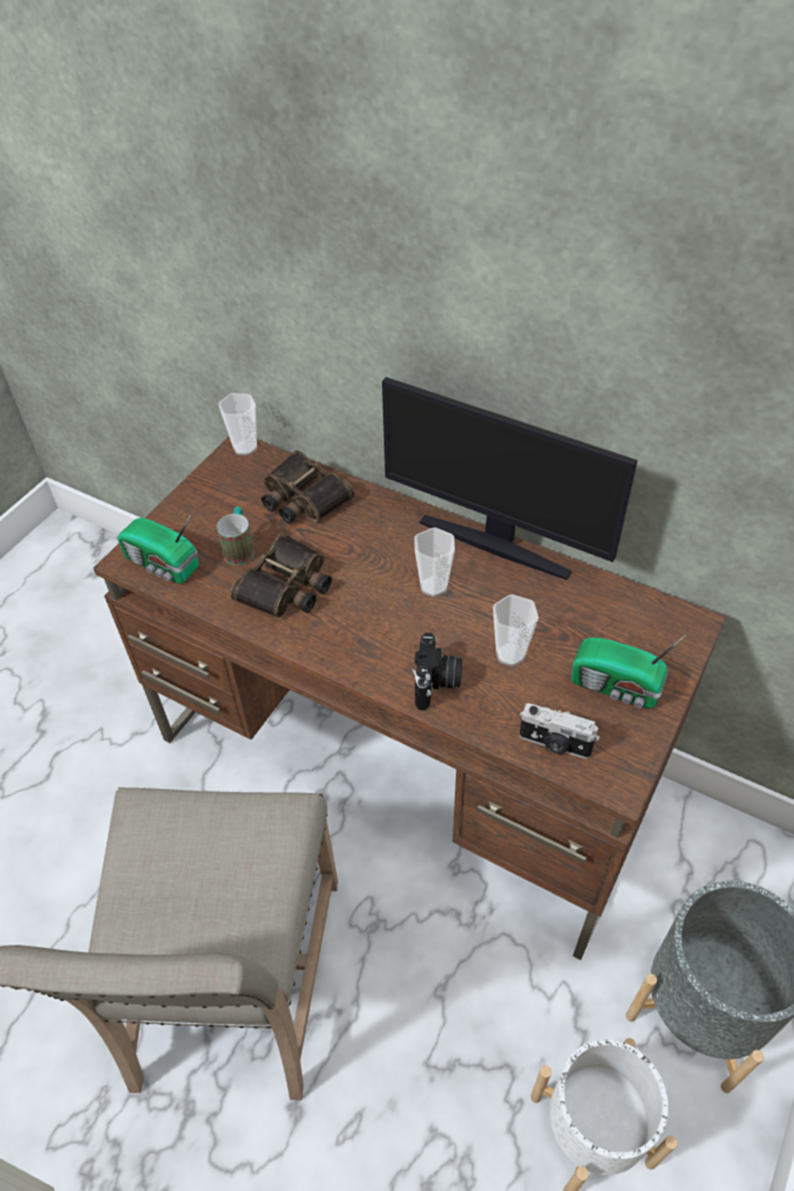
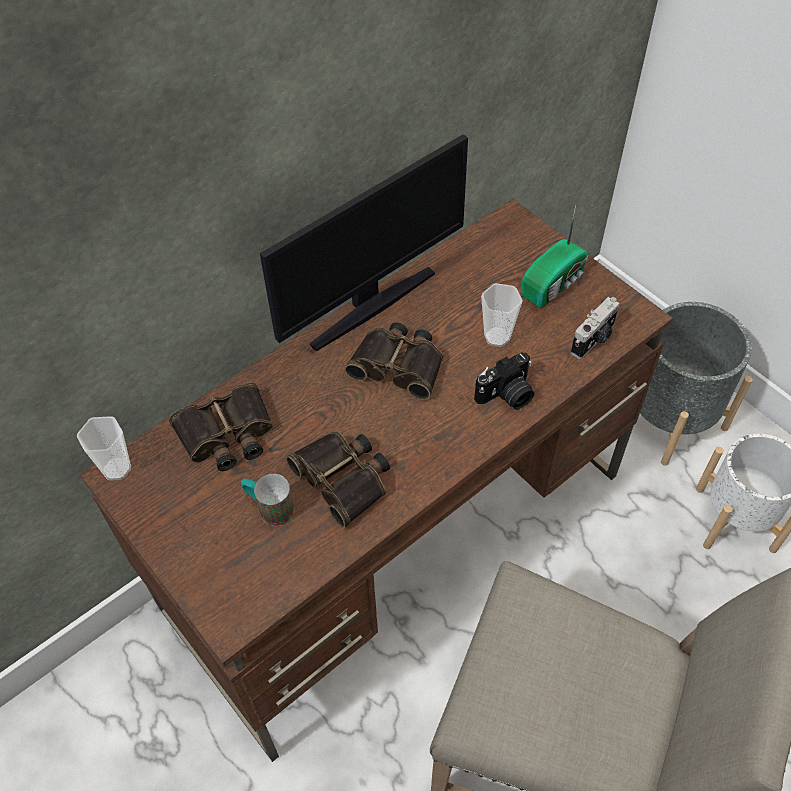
camera: 70 degrees left, 5 degrees up
(162, 565) = (256, 587): radio -> none
(433, 586) = (399, 364): cup -> binoculars
(437, 683) = (507, 395): camera -> camera turned 120 degrees clockwise

